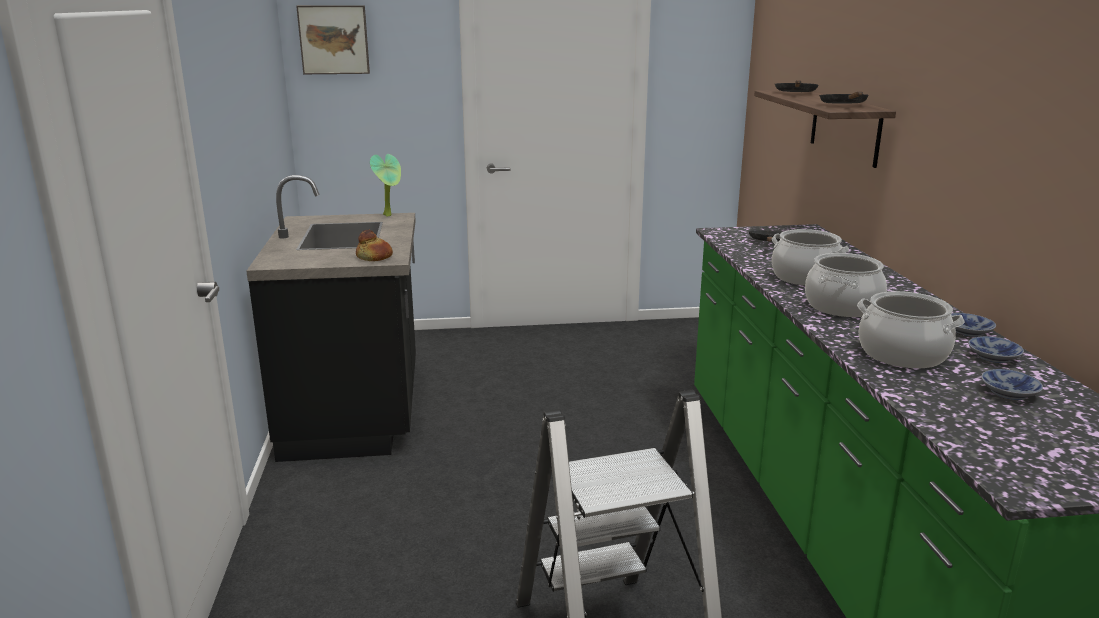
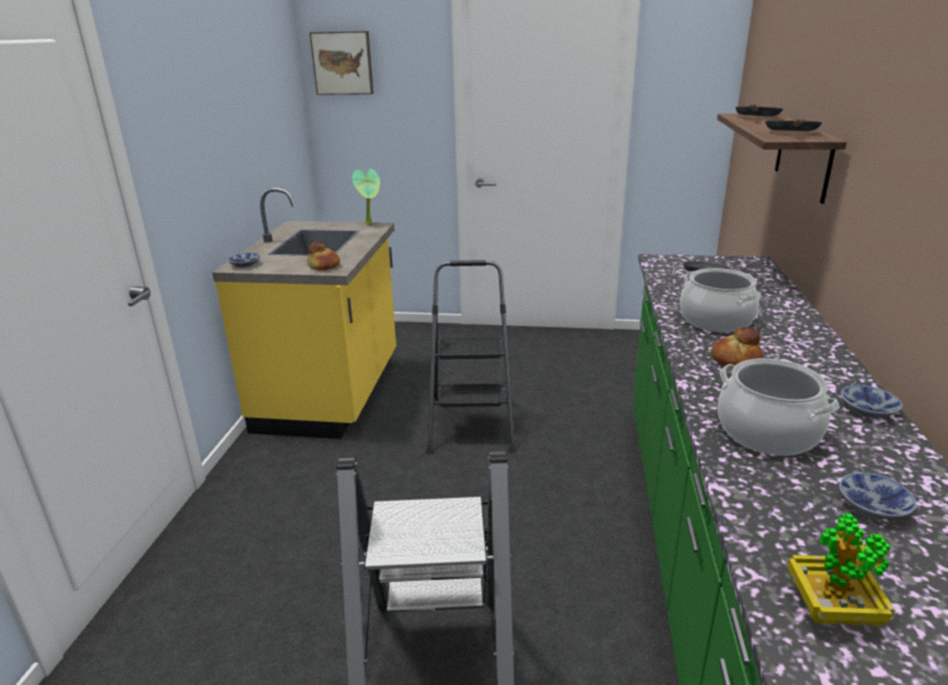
camera: 15 degrees right, 5 degrees up
(356, 412) = (332, 394): black counter -> yellow counter
(530, 423) = (472, 423): none -> black step ladder
(843, 307) = (735, 361): cooking pot -> bread
(992, 356) = (880, 449): bowl -> bowl (245, 264)
(1018, 457) = (831, 610): none -> potted plant

